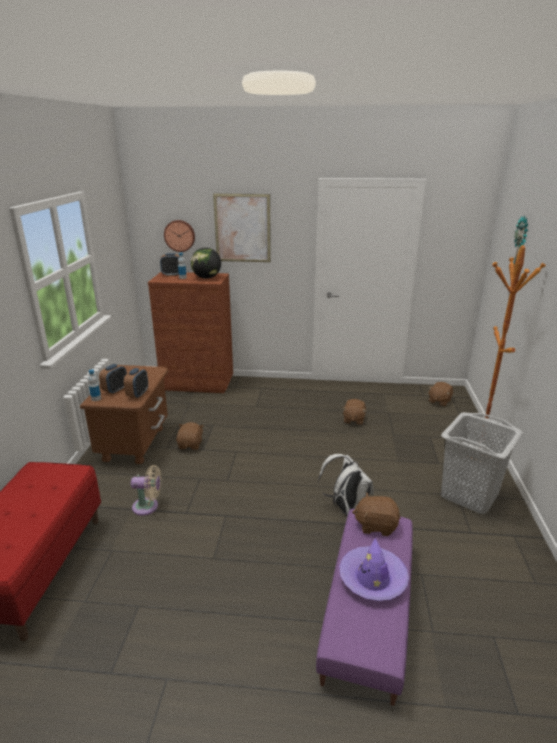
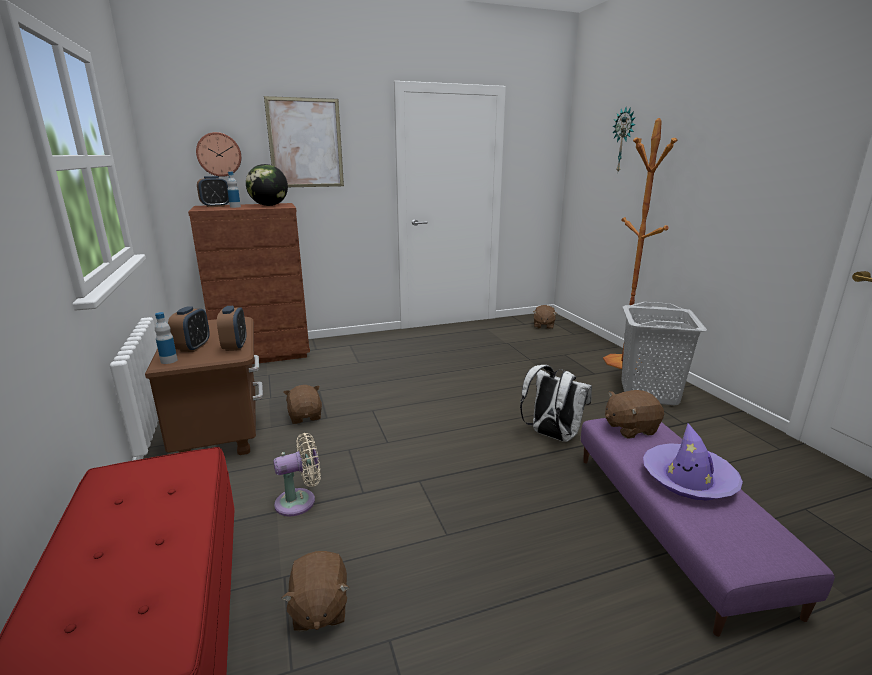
camera: 25 degrees left, 5 degrees down
(353, 420) = (478, 354): brown plush toy -> brown plush toy (319, 609)

